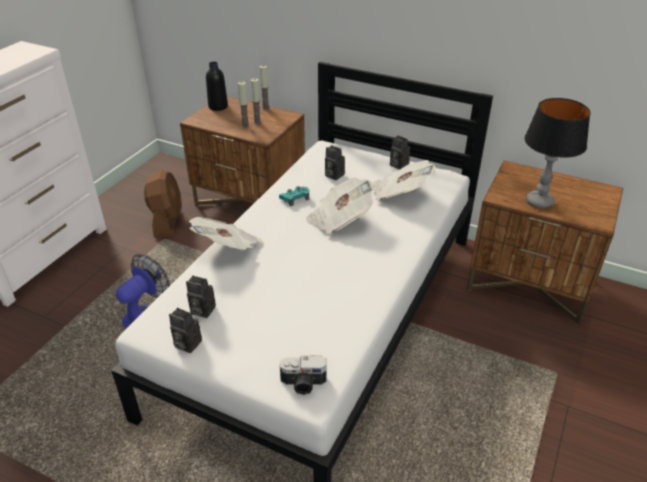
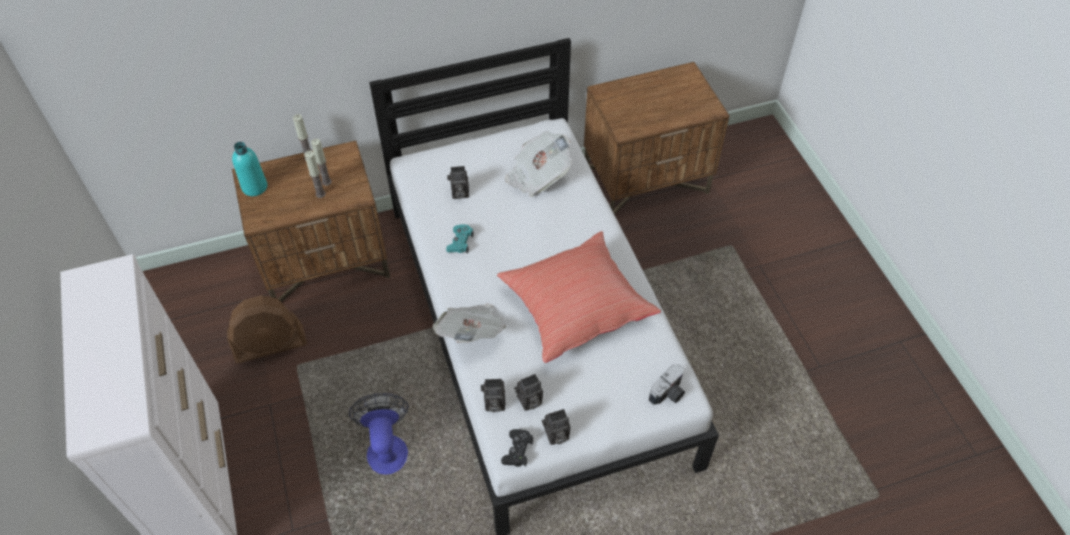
camera: 45 degrees left, 15 degrees up
(150, 332) = (517, 450): none -> black game controller
(167, 221) = (270, 345): brown fan -> brown fan turned 120 degrees clockwise
(218, 106) = (254, 187): black bottle -> turquoise bottle
(315, 280) = (575, 308): none -> red pillow
(339, 219) = (523, 237): newspaper -> none
(397, 165) = (499, 144): camera -> camera (493, 404)
(539, 202) = (656, 116): table lamp -> none

